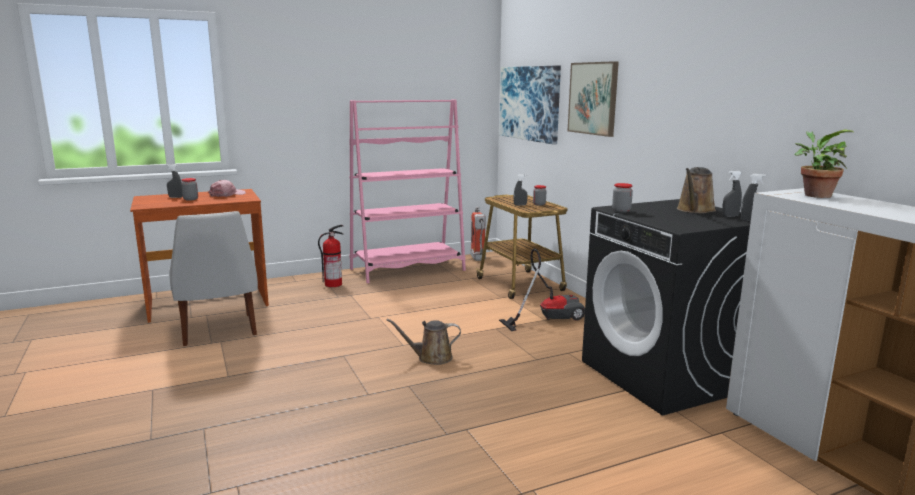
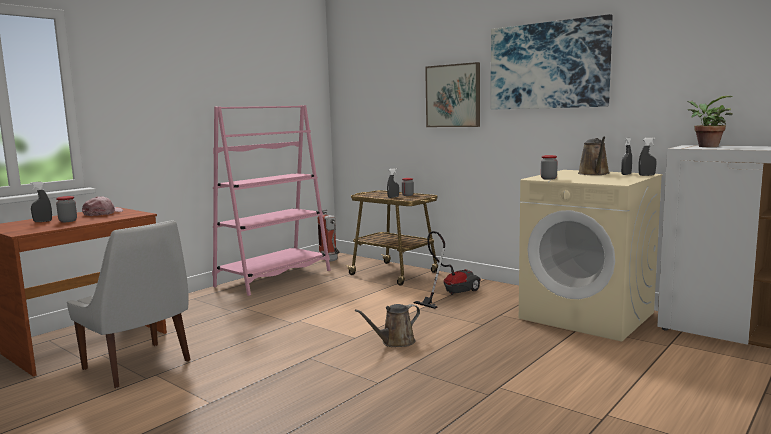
camera: 25 degrees left, 5 degrees down
(334, 284) = (214, 302): fire extinguisher -> none
(529, 103) = (372, 106): picture -> picture (548, 65)
(664, 375) = (587, 315): black washing machine -> beige washing machine

